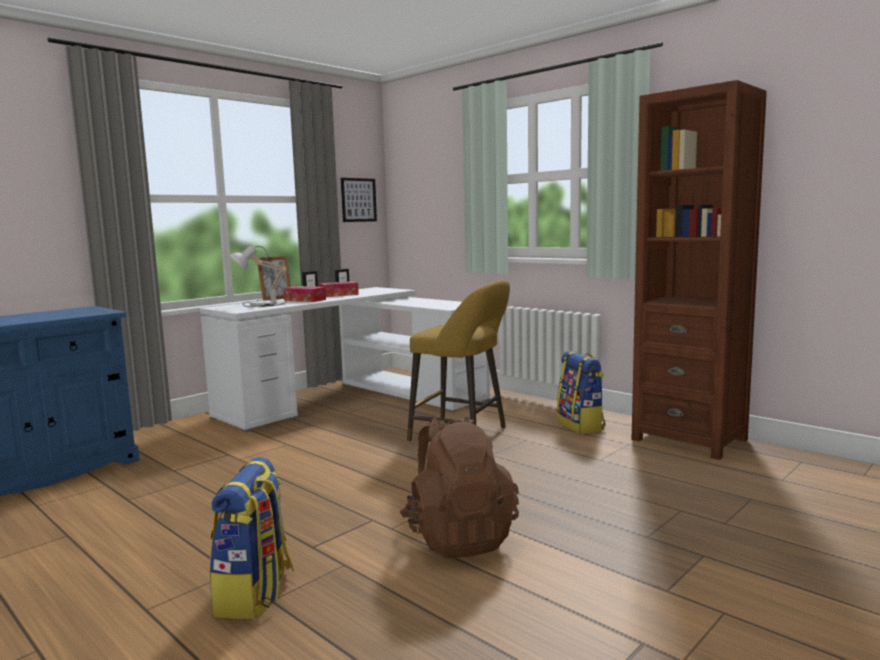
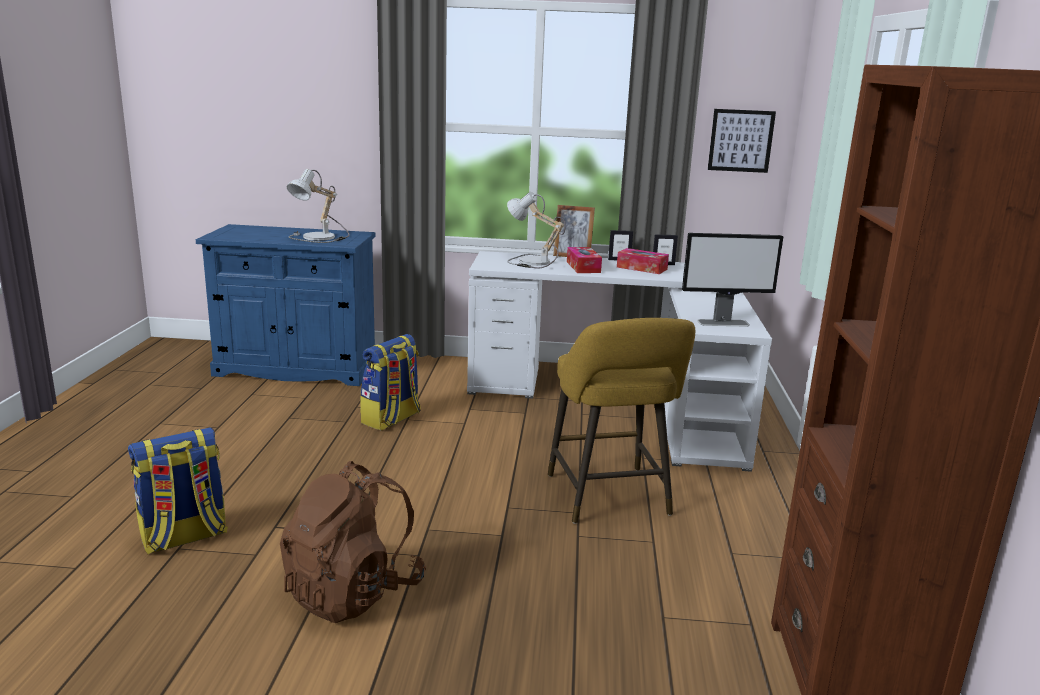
camera: 50 degrees right, 10 degrees up
(60, 314) = (320, 238): none -> table lamp
(450, 304) = (723, 323): none -> monitor
(581, 426) = (763, 566): backpack -> backpack (391, 419)

